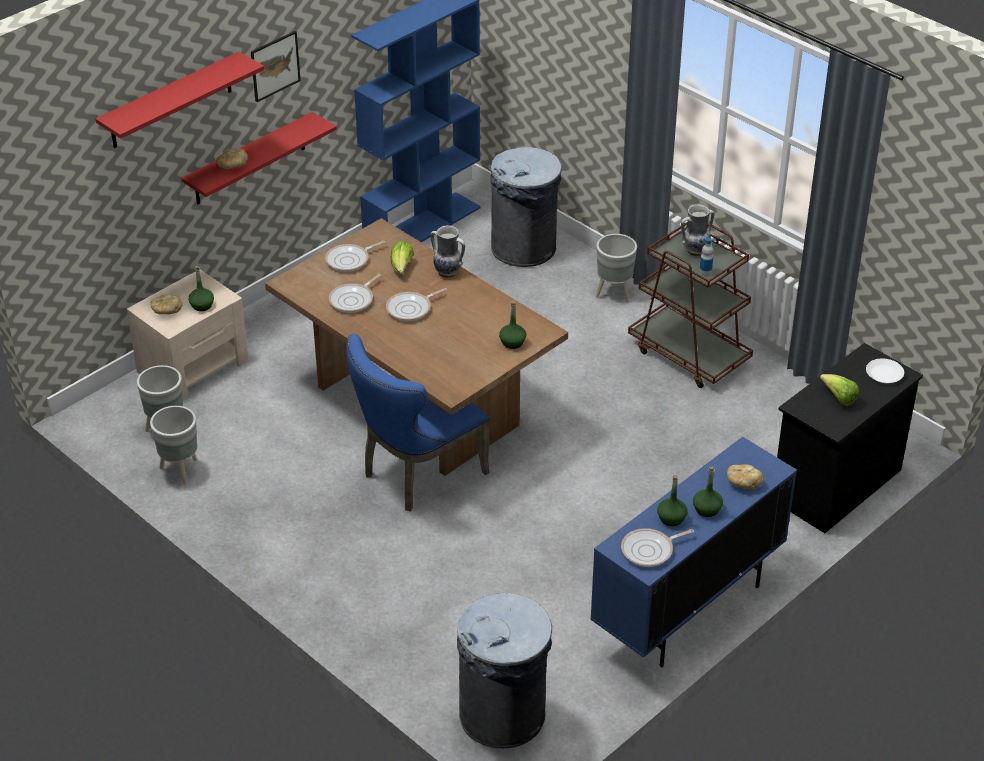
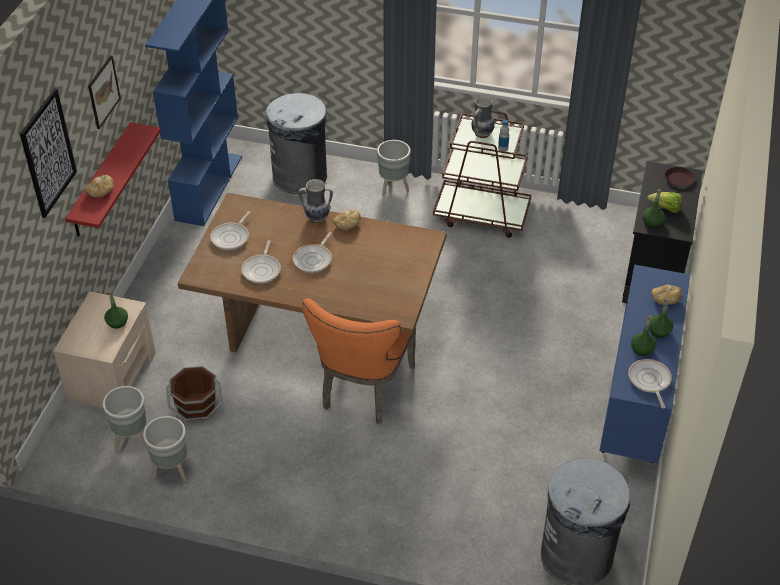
camera: 30 degrees left, 5 degrees up
(166, 311) = (90, 339): bread -> bread (347, 225)
(171, 101) = (48, 153): red shelf -> picture
(246, 426) = (197, 408): none -> brown bucket
(401, 267) = (278, 228): lettuce -> none
(417, 475) = (363, 391): blue chair -> orange chair
(512, 342) = (413, 256): green bottle -> green bottle (652, 222)
(650, 550) = (649, 381): frying pan -> frying pan turned 135 degrees clockwise
(884, 374) = (678, 179): white plate -> brown plate

